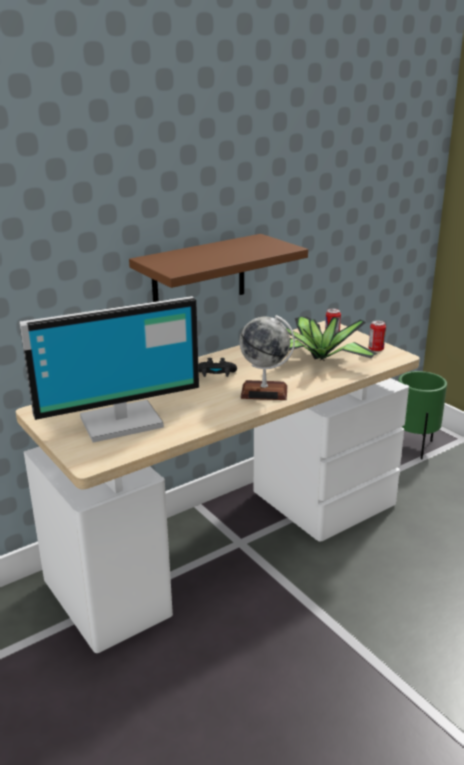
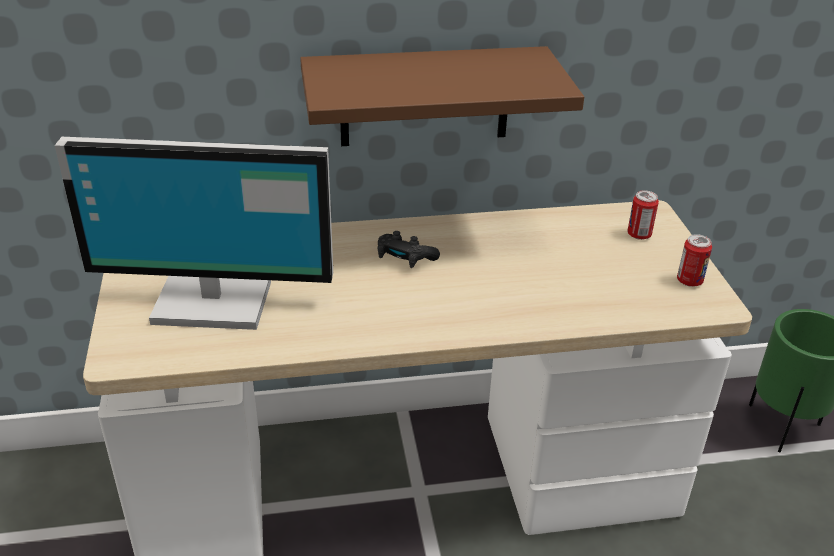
camera: 25 degrees right, 10 degrees up
(264, 392) = (445, 311): globe -> none
(319, 359) = (581, 273): potted plant -> none

